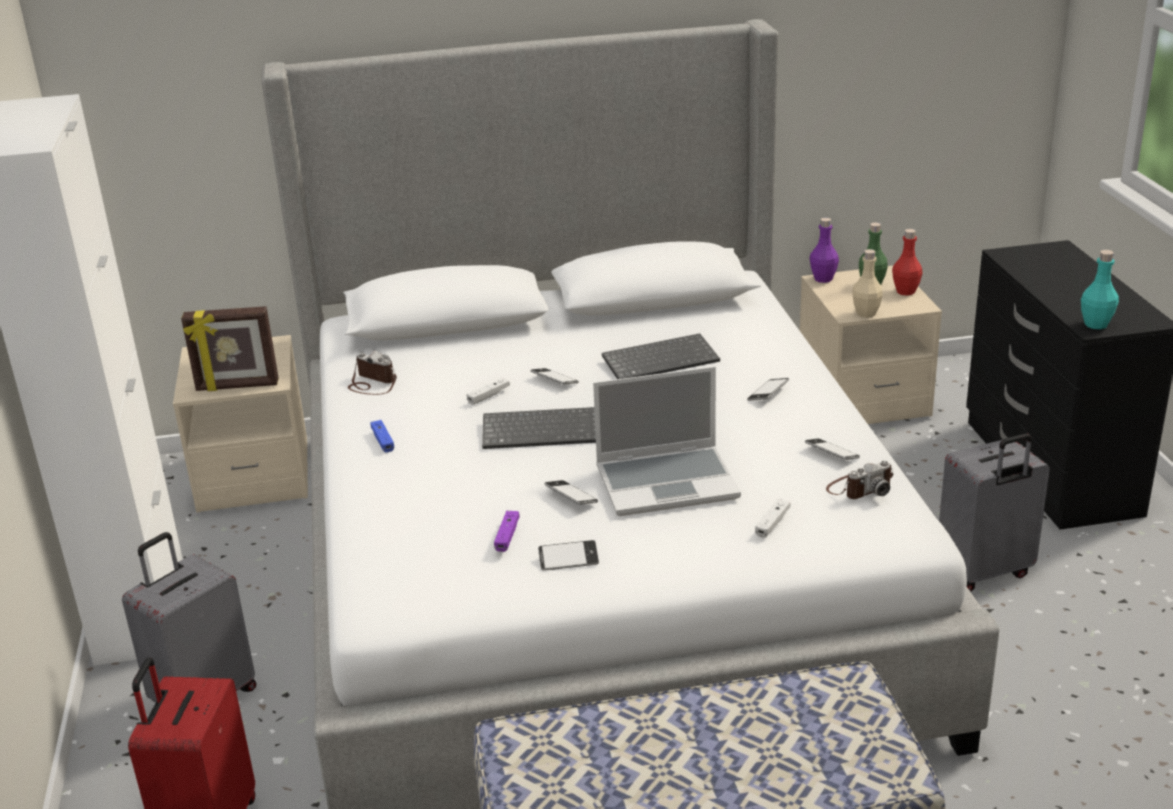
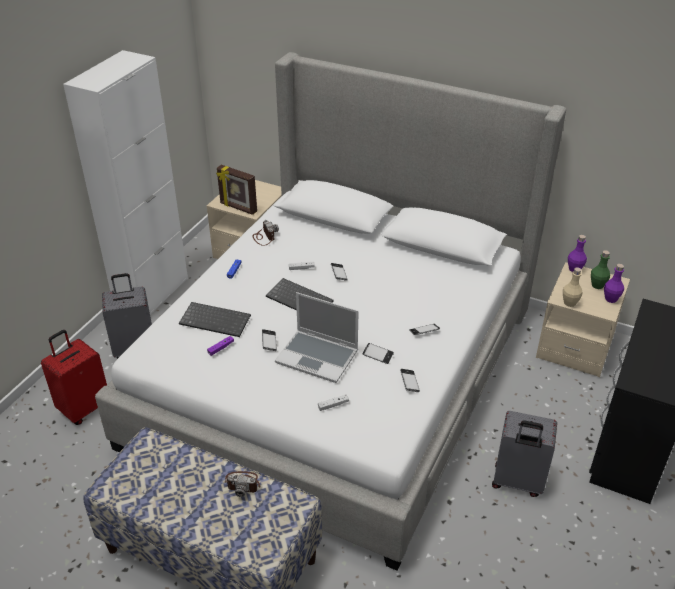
camera: 35 degrees right, 10 degrees up
(568, 560) = (231, 374): phone -> phone (377, 355)
(661, 359) = (400, 285): keyboard -> keyboard (216, 320)
(859, 488) = (396, 409): camera -> camera (243, 483)
(905, 291) = (611, 299): red bottle -> purple bottle
(1096, 324) = (637, 381): turquoise bottle -> none

